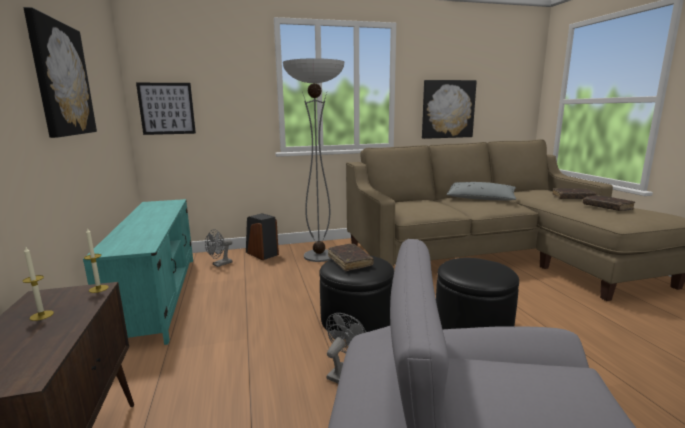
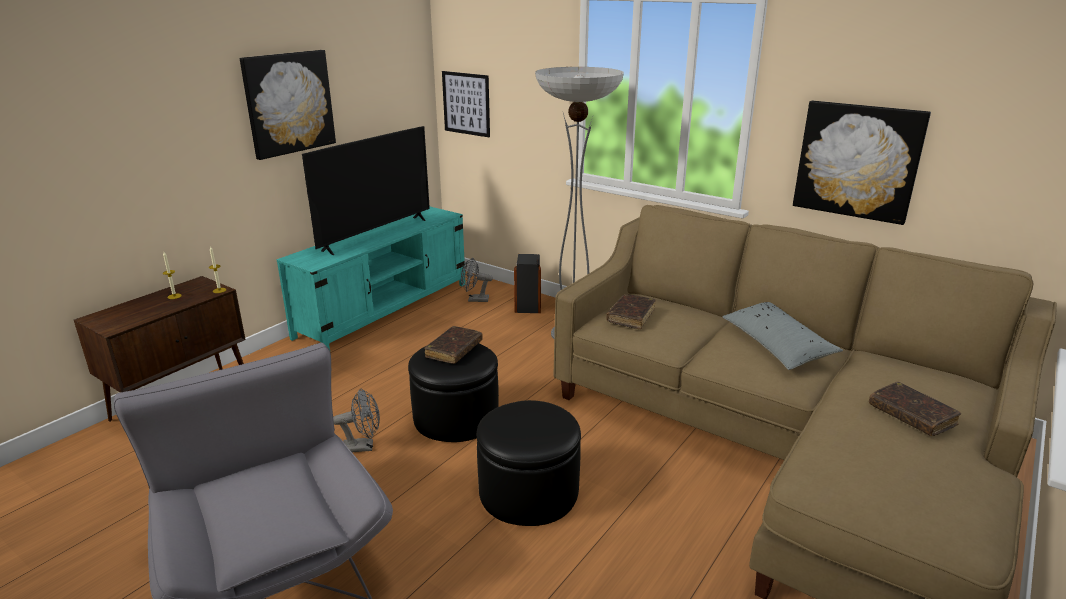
camera: 50 degrees right, 10 degrees up
(147, 221) = (376, 235): none -> television
(607, 207) = (885, 457): brown book -> brown book (631, 316)

